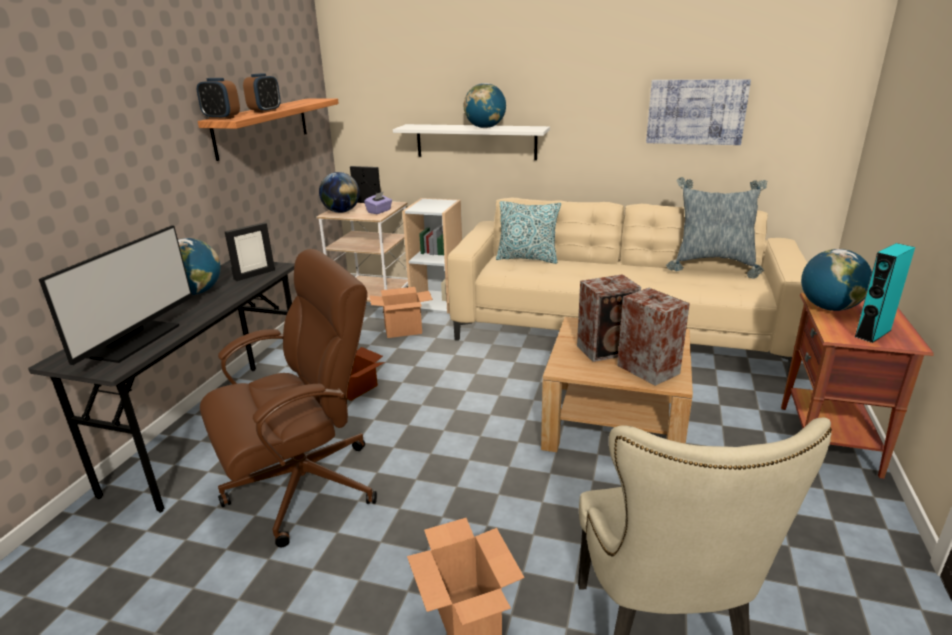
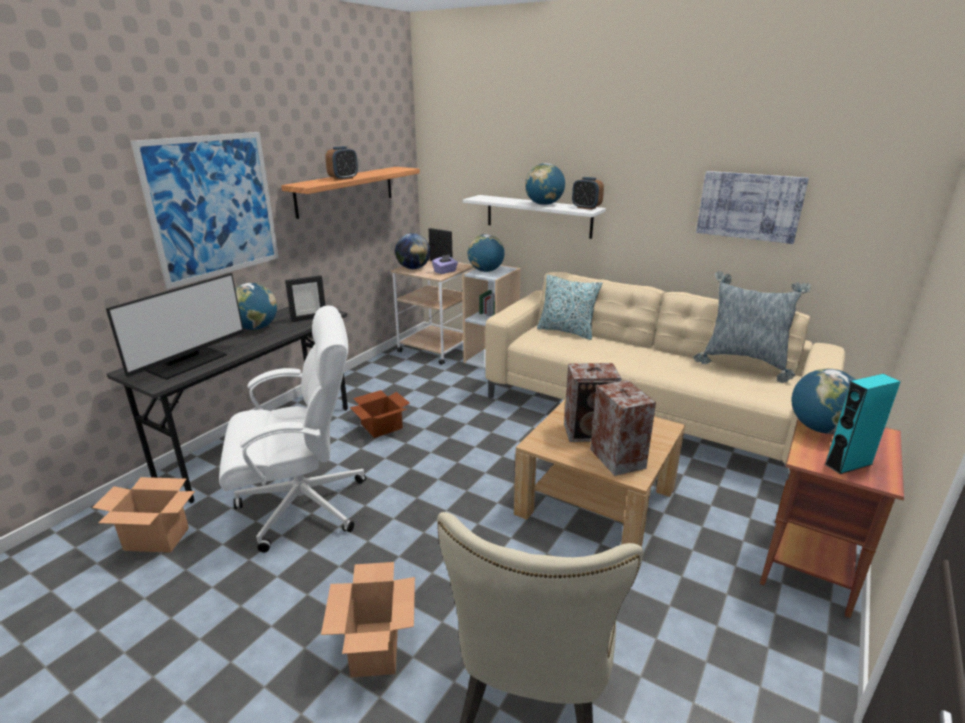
camera: 15 degrees right, 0 degrees up
(128, 149) = (214, 207): none -> picture
(221, 118) = (301, 183): alarm clock -> alarm clock (586, 208)
(303, 487) = (302, 505): brown office chair -> white office chair
(403, 330) = (449, 381): cardboard box -> cardboard box (157, 539)
(426, 205) = (486, 271): none -> globe

